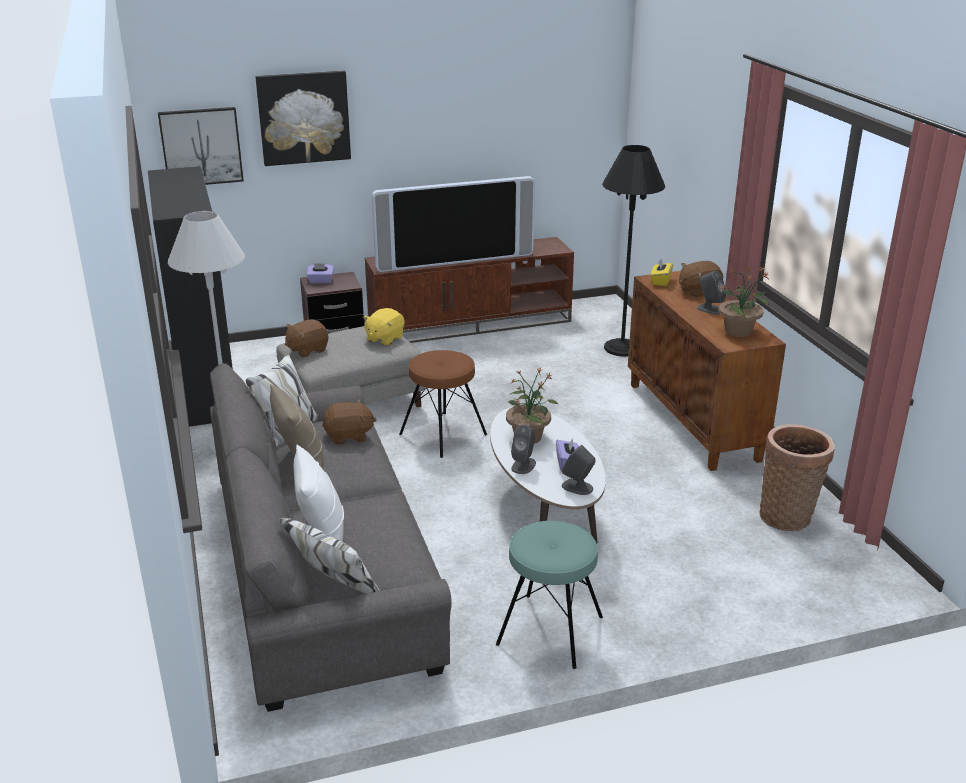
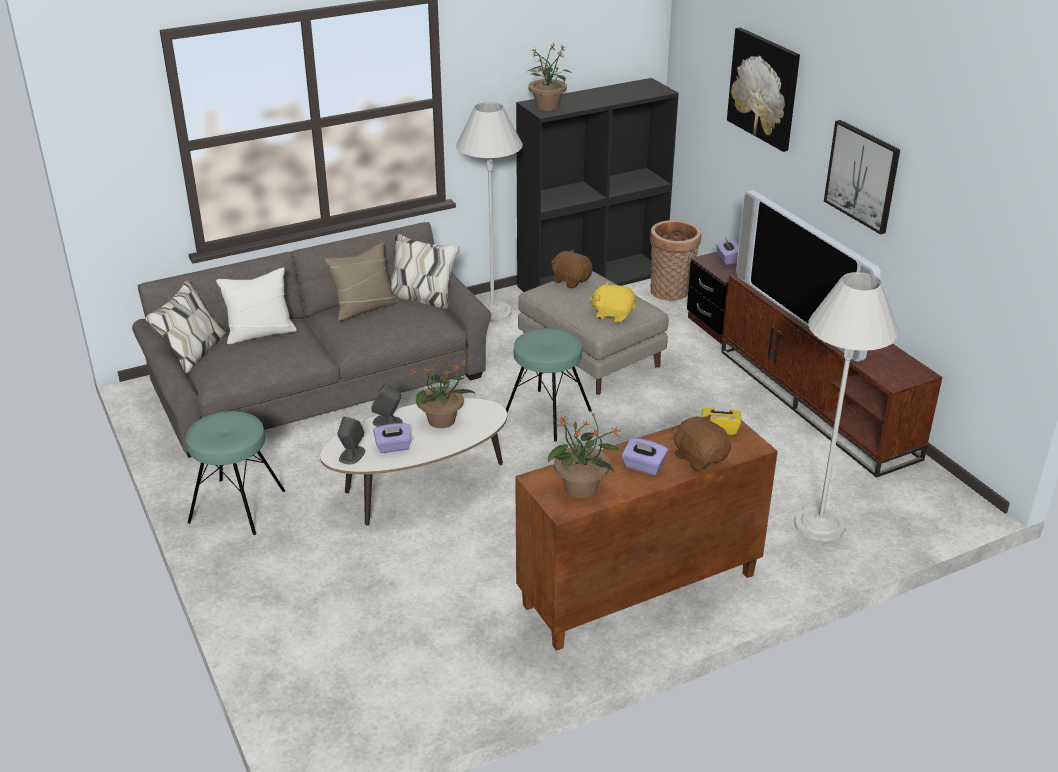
camera: 80 degrees right, 5 degrees up
(182, 209) = (547, 106): none -> potted plant
(201, 146) = (698, 77): picture -> picture (862, 176)
(349, 436) = (408, 324): brown plush toy -> none
(443, 434) = (547, 415): brown stool -> turquoise stool
(622, 348) = (819, 525): black floor lamp -> white floor lamp
(710, 309) = (643, 467): grey speaker -> purple tissue box
(788, 516) = (437, 668): basket -> basket (671, 293)

